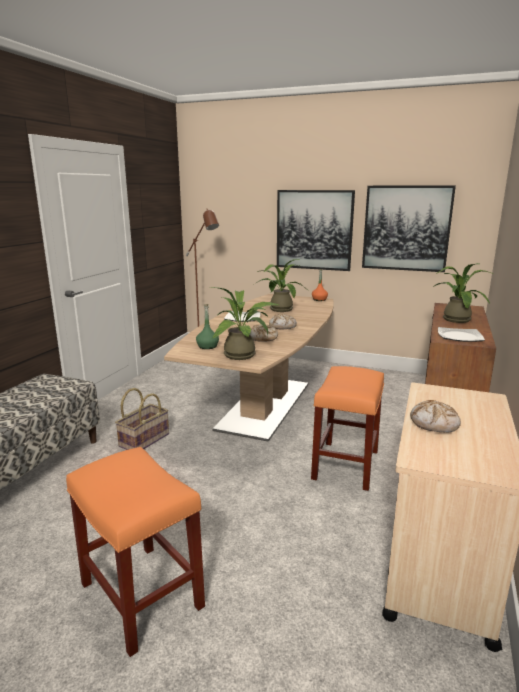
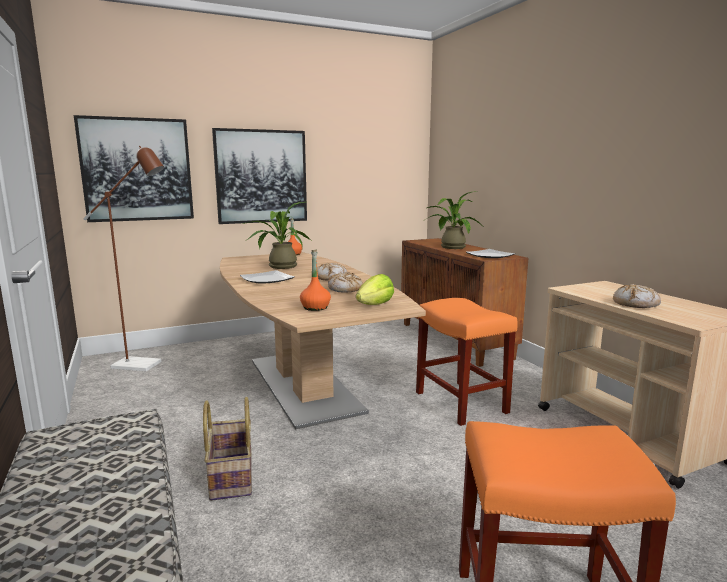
camera: 45 degrees left, 5 degrees down
(207, 346) = (315, 308): green bottle -> orange bottle
(244, 355) = (375, 305): potted plant -> lettuce
(406, 228) = (356, 171): picture -> picture (137, 170)

